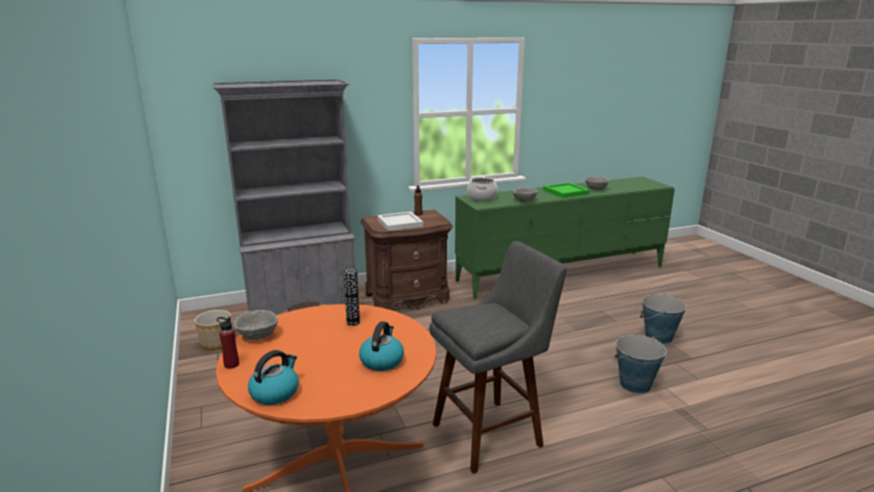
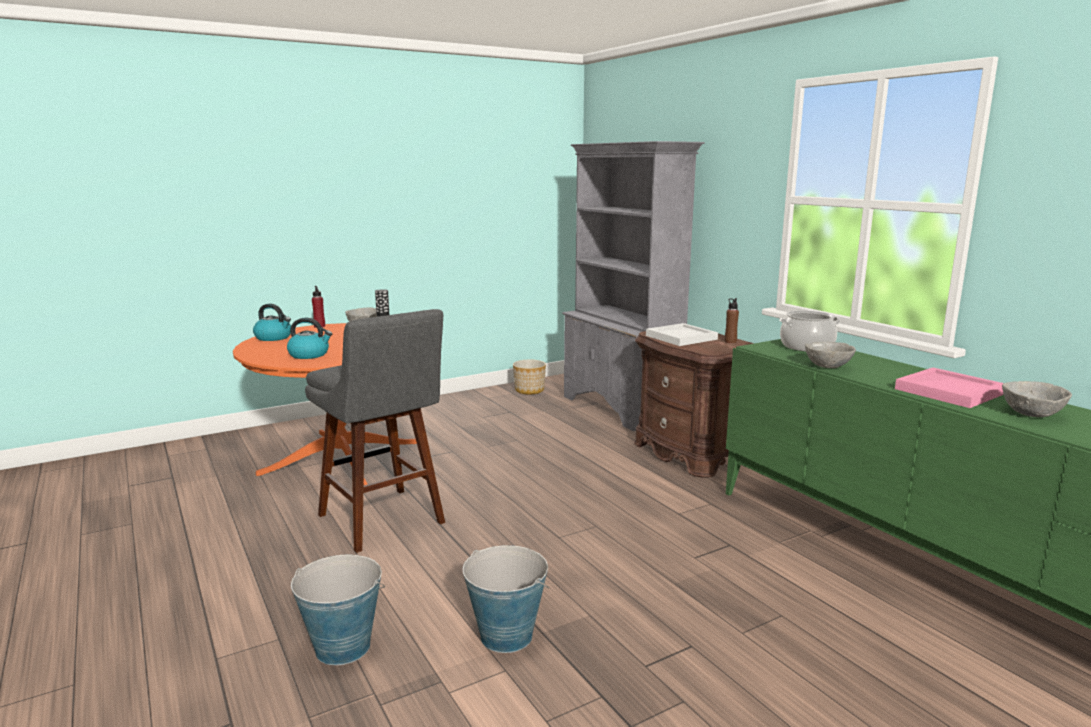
camera: 80 degrees right, 5 degrees down
(565, 192) = (947, 391): green tray -> pink tray
(658, 337) = (703, 685): bucket -> bucket (342, 647)

